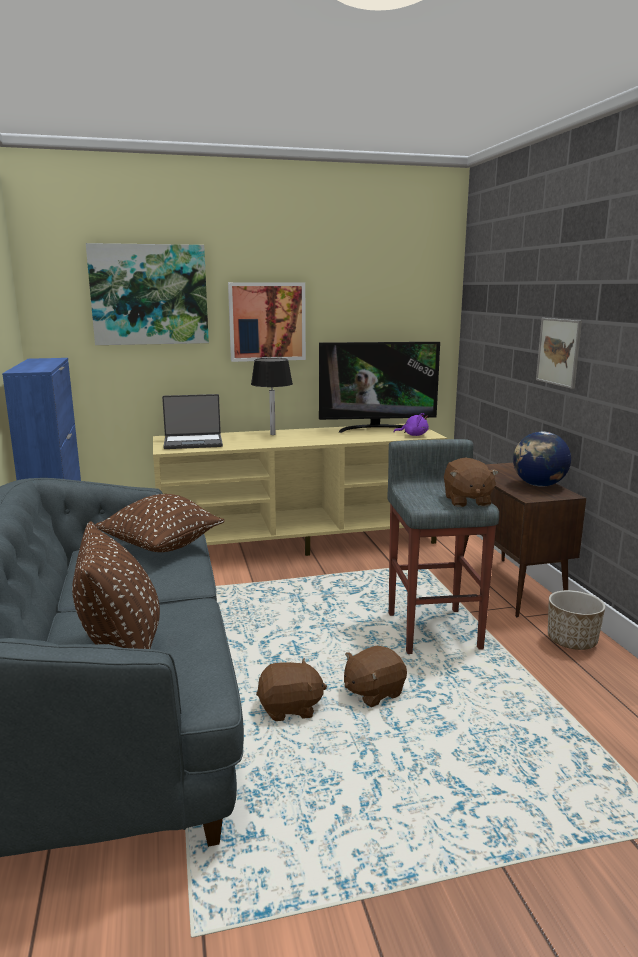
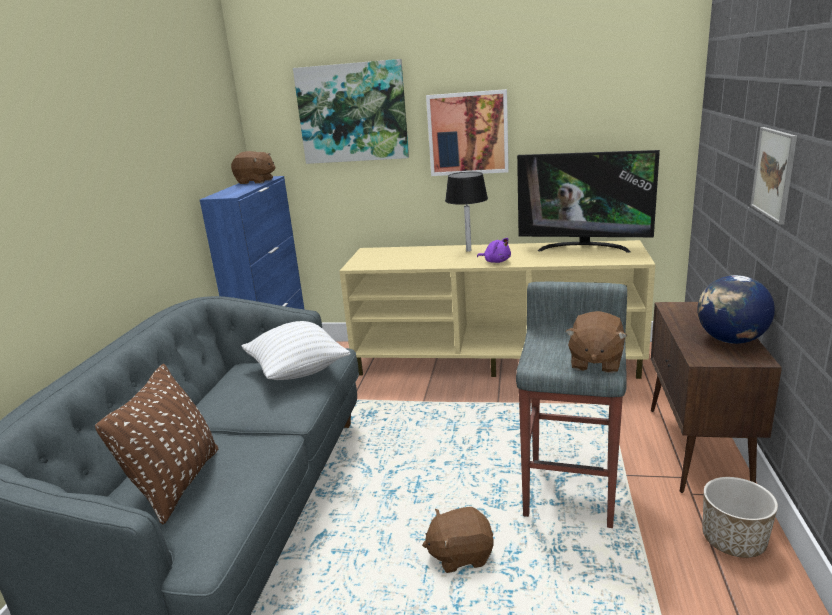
camera: 25 degrees right, 5 degrees up
(162, 547) = (298, 371): brown pillow -> white pillow
(193, 443) = (385, 258): laptop -> none
(290, 708) = (371, 554): brown plush toy -> brown plush toy (255, 181)
(413, 435) = (618, 258): purple plush toy -> purple plush toy (496, 261)

